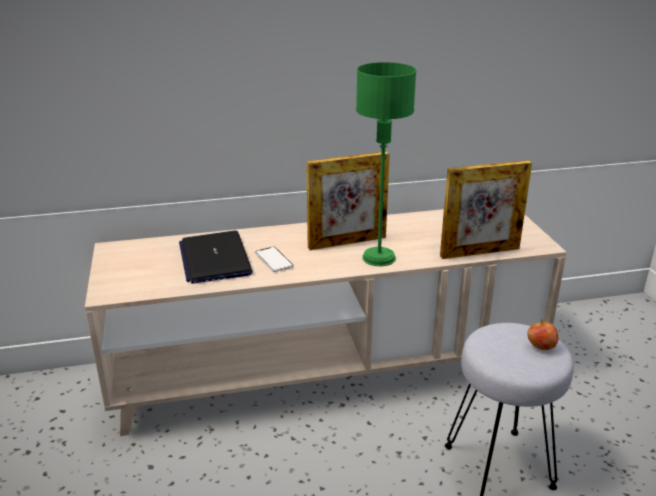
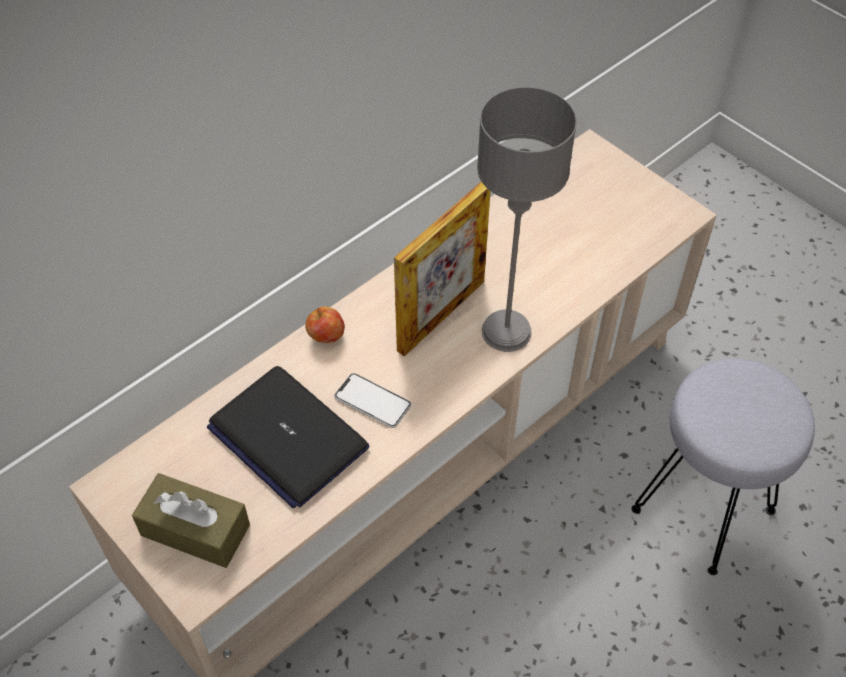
camera: 30 degrees left, 25 degrees up
(131, 274) = (195, 530): none -> brown tissue box
(378, 257) = (505, 331): green table lamp -> grey table lamp
(480, 252) = (620, 262): picture frame -> none
(540, 347) = (768, 396): apple -> apple (326, 336)

